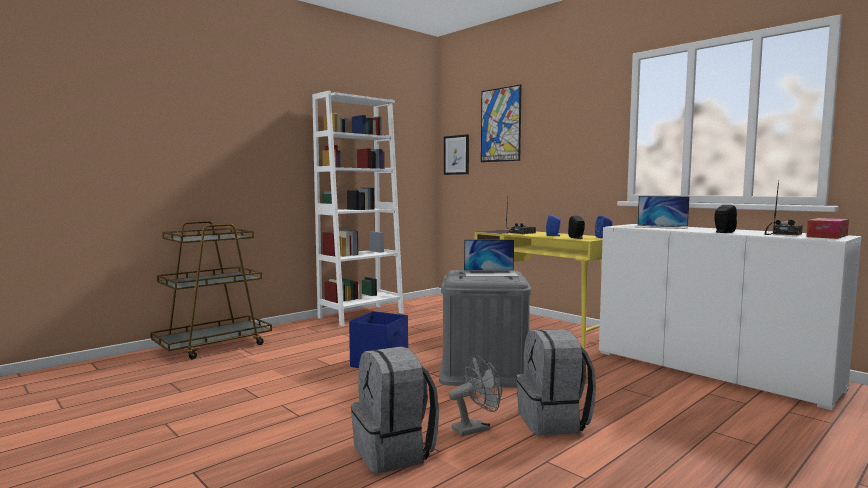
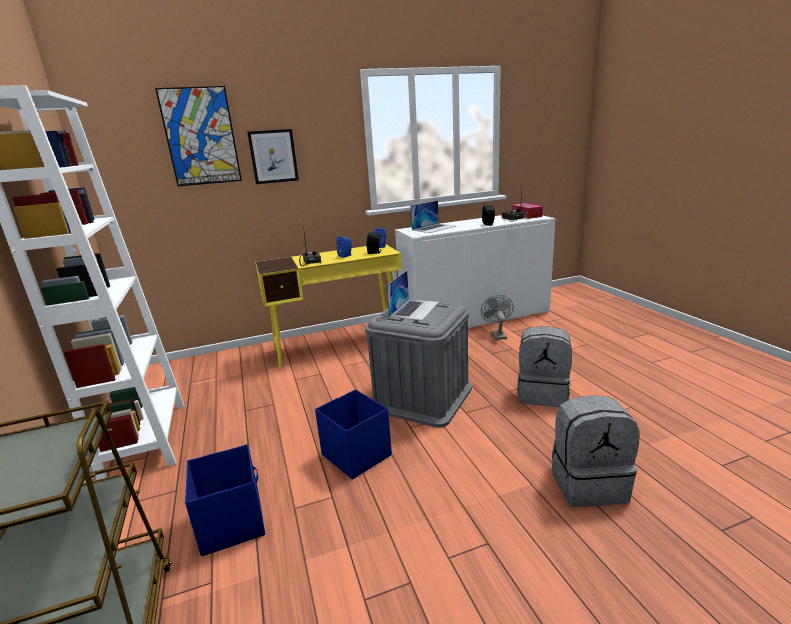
camera: 65 degrees left, 15 degrees up
(297, 348) = (232, 522): none -> blue storage box
(456, 155) = (125, 179): picture -> picture (273, 156)
(476, 428) = (547, 430): grey fan -> grey fan (497, 334)

